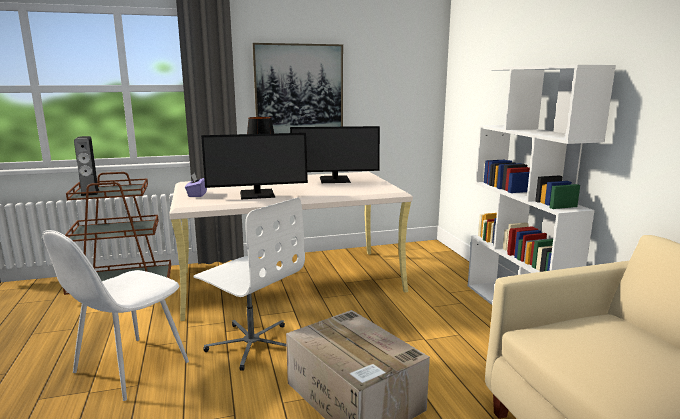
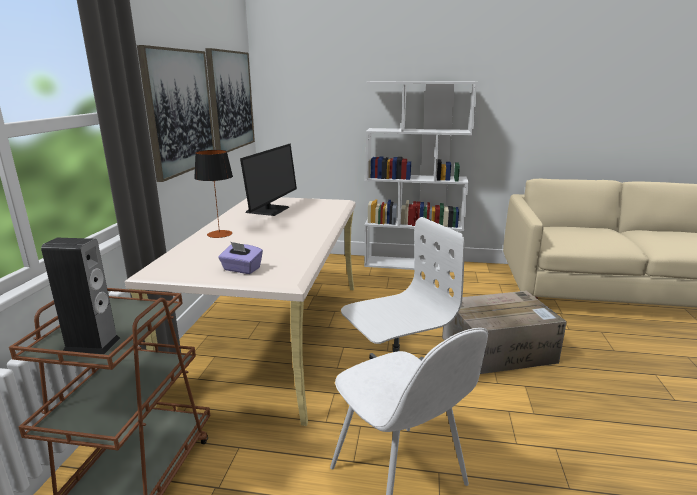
camera: 65 degrees left, 5 degrees up
(257, 194) = (288, 243): monitor -> none
(392, 87) = (230, 100): none -> picture

